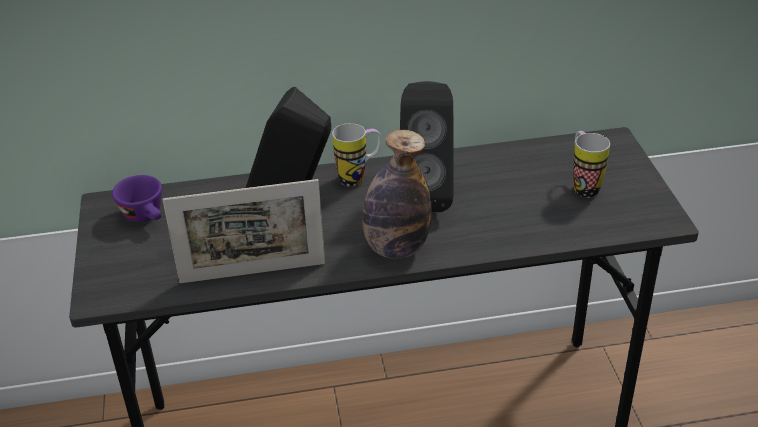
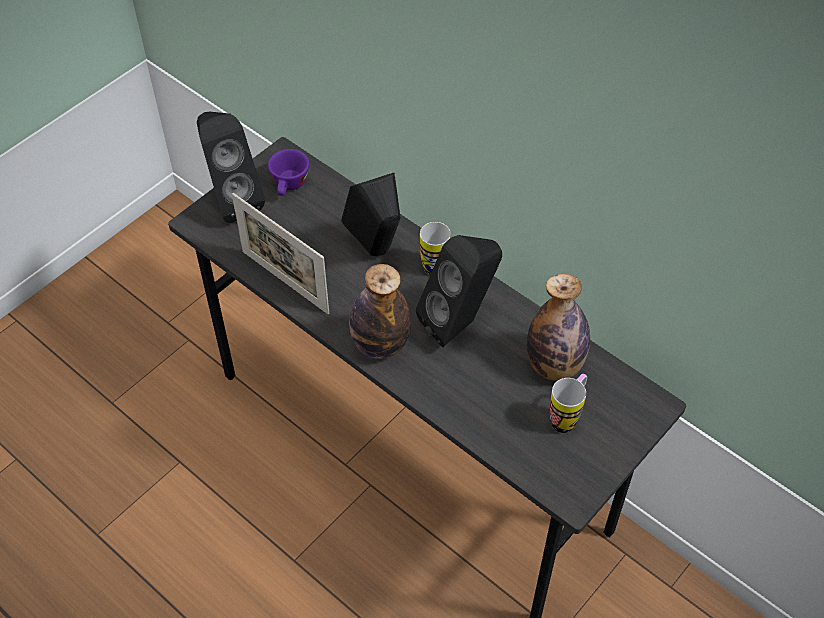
camera: 50 degrees right, 15 degrees up
(108, 261) = (232, 200): none -> black speaker
(525, 167) = (554, 365): none -> bottle

